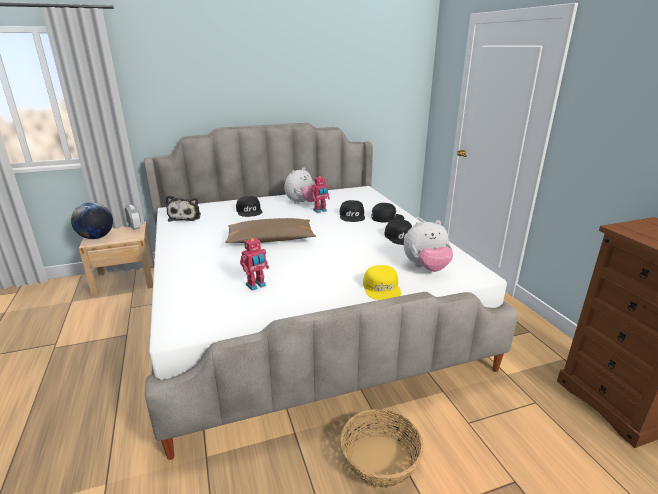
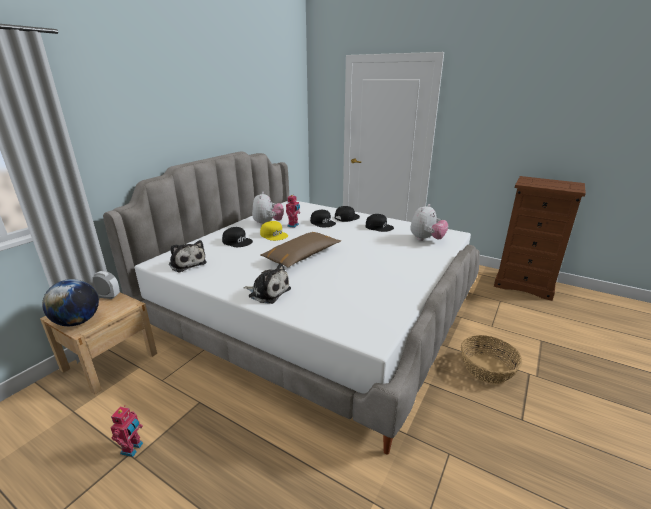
camera: 40 degrees left, 0 degrees up
(188, 258) = (268, 292): none -> plush toy
(256, 286) = (360, 288): toy robot -> toy robot (133, 448)
(382, 288) = (429, 259): yellow cap -> yellow cap (274, 235)

